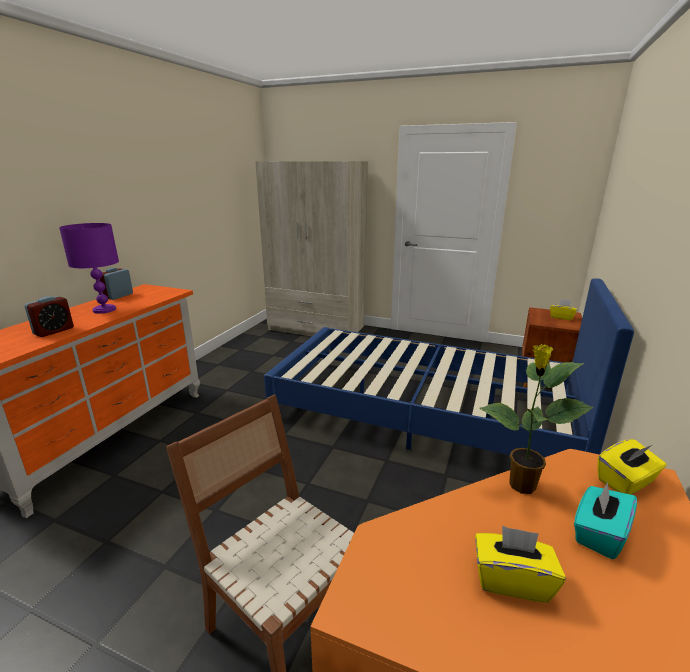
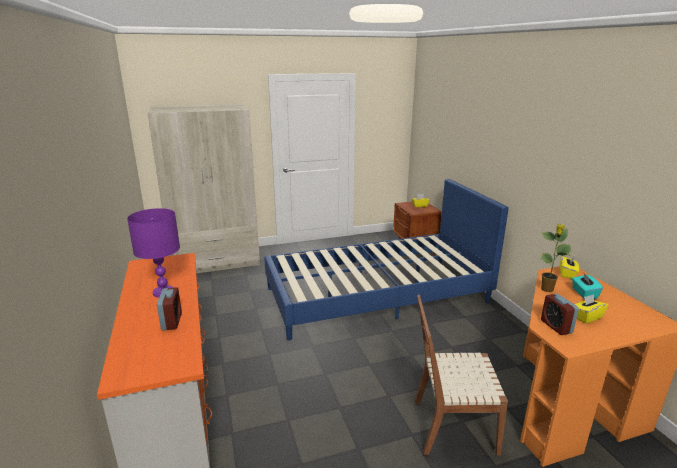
camera: 40 degrees left, 0 degrees up
(119, 296) = (139, 278): alarm clock -> alarm clock (556, 326)

